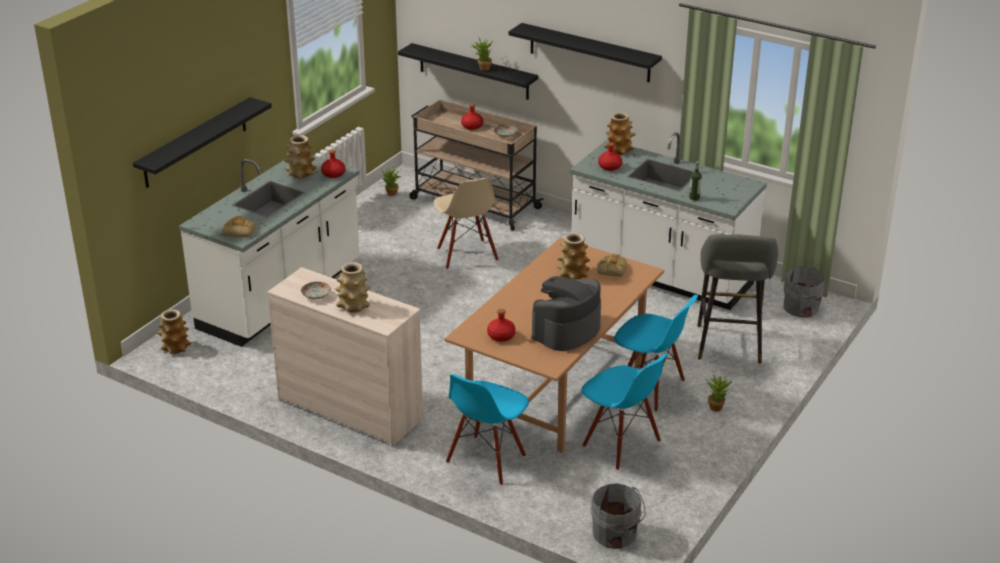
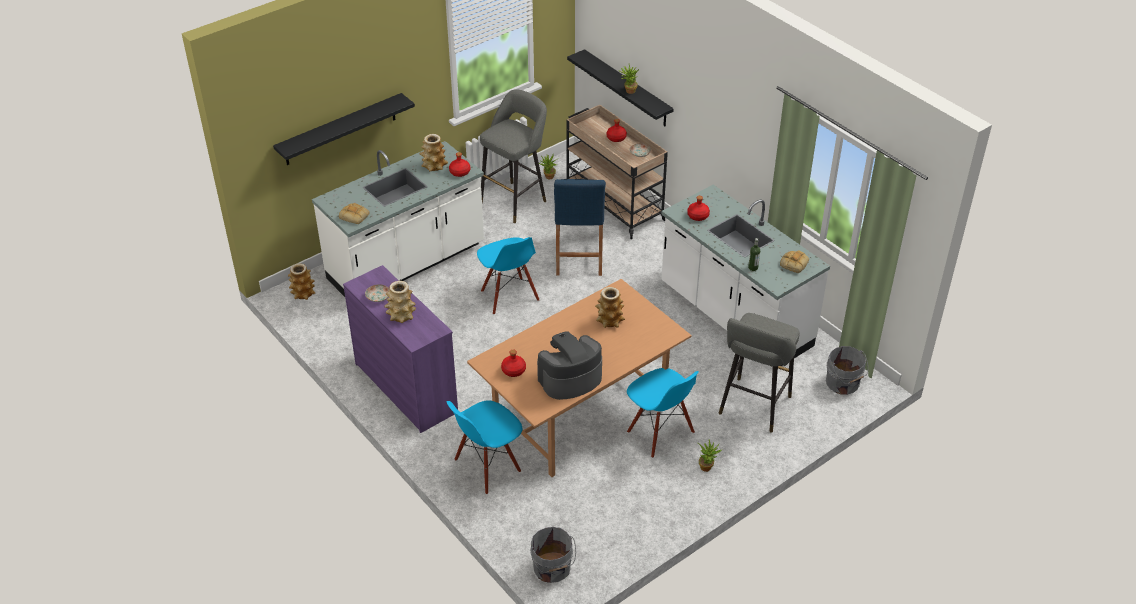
camera: 20 degrees right, 10 degrees up
(351, 409) = (406, 388): beige dresser -> purple dresser
(368, 220) = (515, 200): none -> grey stool
(466, 255) = (578, 256): beige chair -> blue stool
(589, 53) = (712, 103): black shelf -> none
(611, 268) = (645, 323): bread -> bread (793, 263)
(619, 150) = (717, 198): vase -> none
(621, 444) = (604, 482): blue chair -> blue chair (509, 296)

